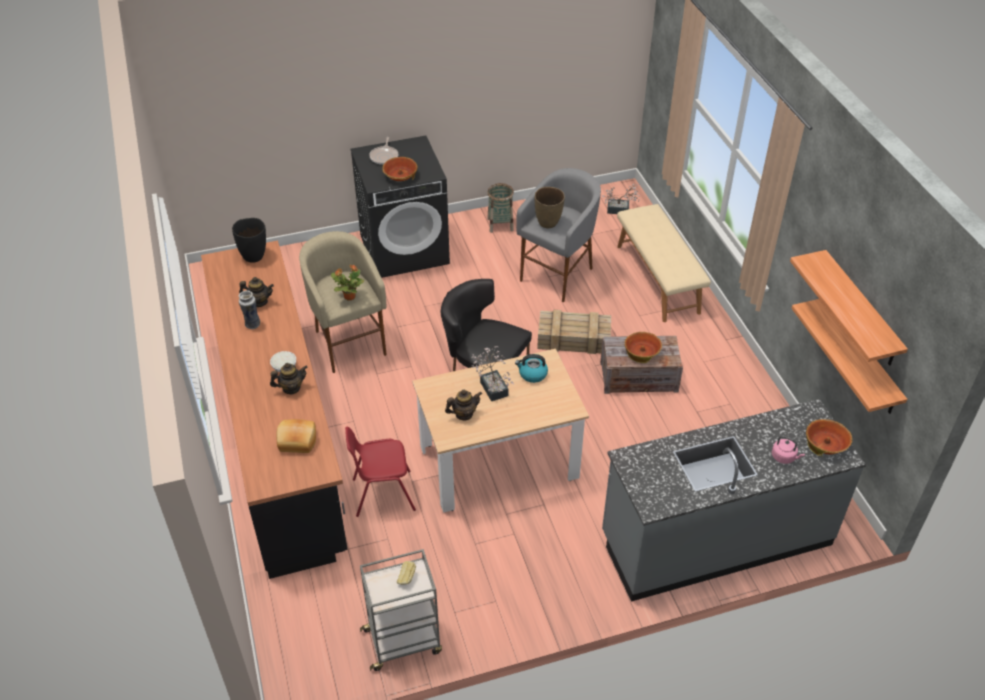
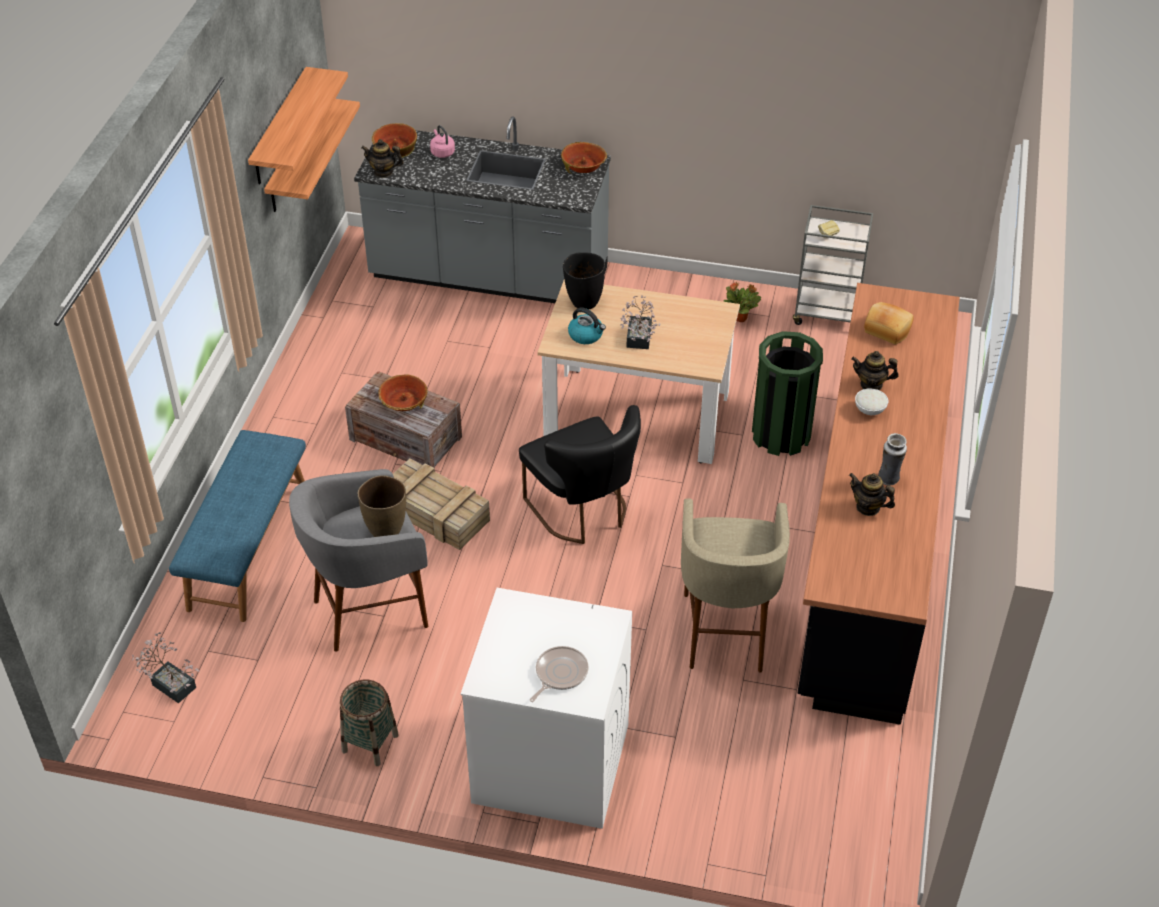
camera: 150 degrees left, 0 degrees up
(254, 256) = (849, 583): black vase -> black vase (584, 302)
(349, 297) = (731, 530): potted plant -> potted plant (741, 318)
(382, 494) = (781, 435): red chair -> green trash can
(400, 176) = (561, 621): bowl -> bowl (583, 166)
(405, 249) = (549, 763): black washing machine -> white washing machine
(464, 414) = (689, 326): teapot -> teapot (383, 172)
(658, 279) = (247, 547): beige bench -> blue bench

